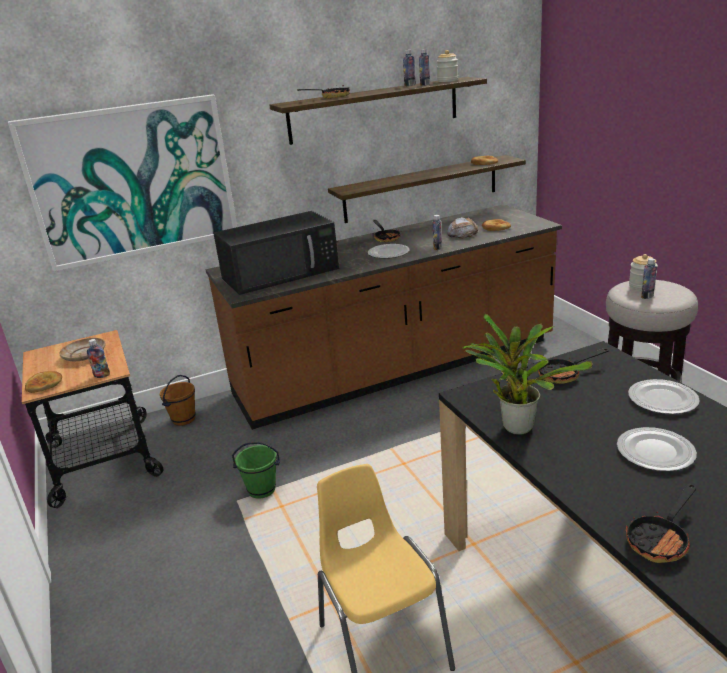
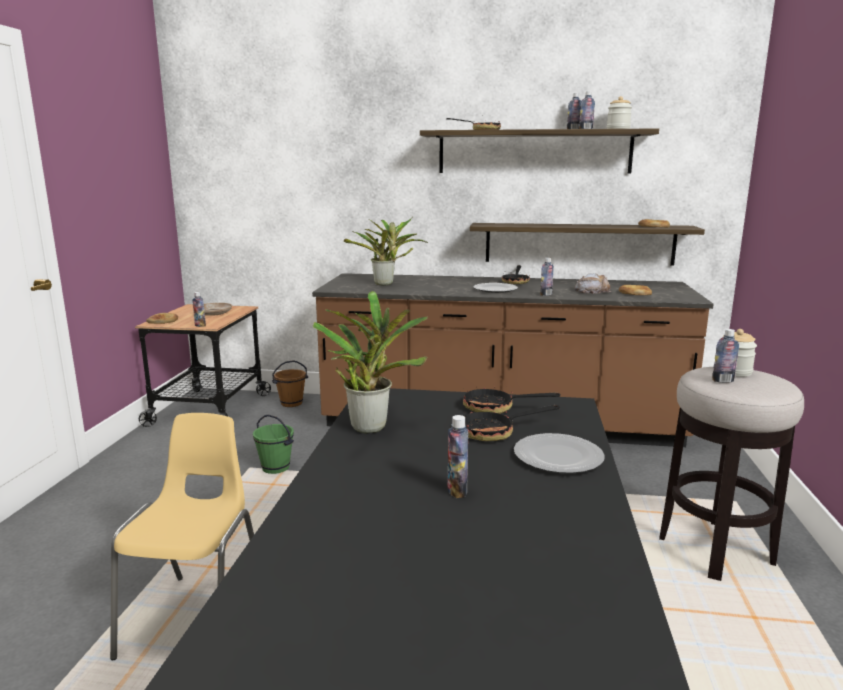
camera: 30 degrees right, 10 degrees down
(132, 181) = (296, 182): picture -> none
(282, 273) = (386, 284): black microwave -> potted plant
(656, 452) = (457, 491): plate -> bottle
(661, 539) = (304, 553): frying pan -> frying pan (495, 432)

